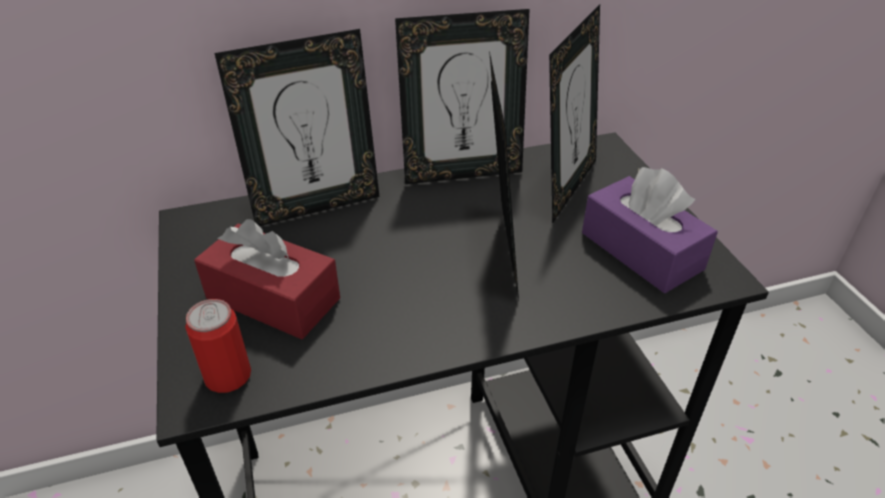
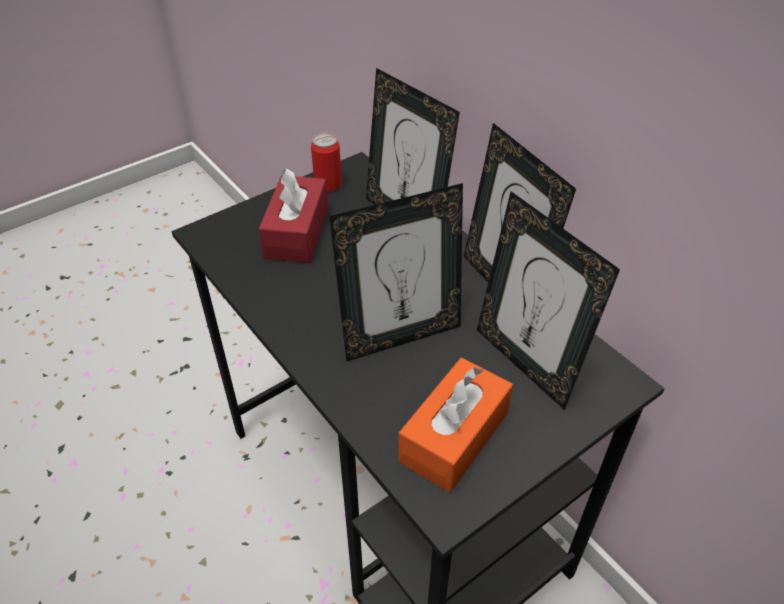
camera: 70 degrees right, 5 degrees up
(228, 376) = (223, 239): can -> can (328, 184)
(565, 187) = (526, 363): picture frame -> picture frame turned 45 degrees clockwise
(641, 251) = (454, 437): purple tissue box -> orange tissue box

